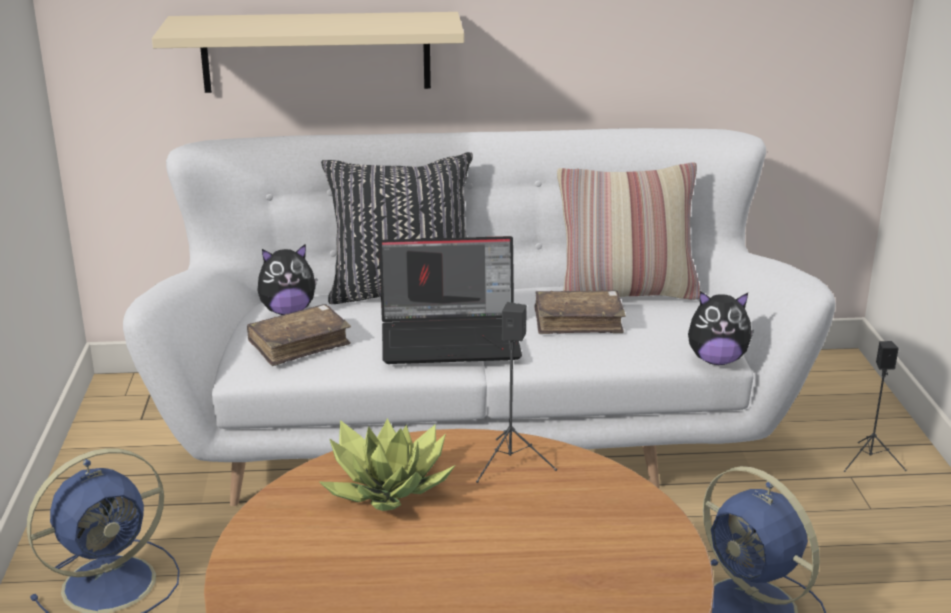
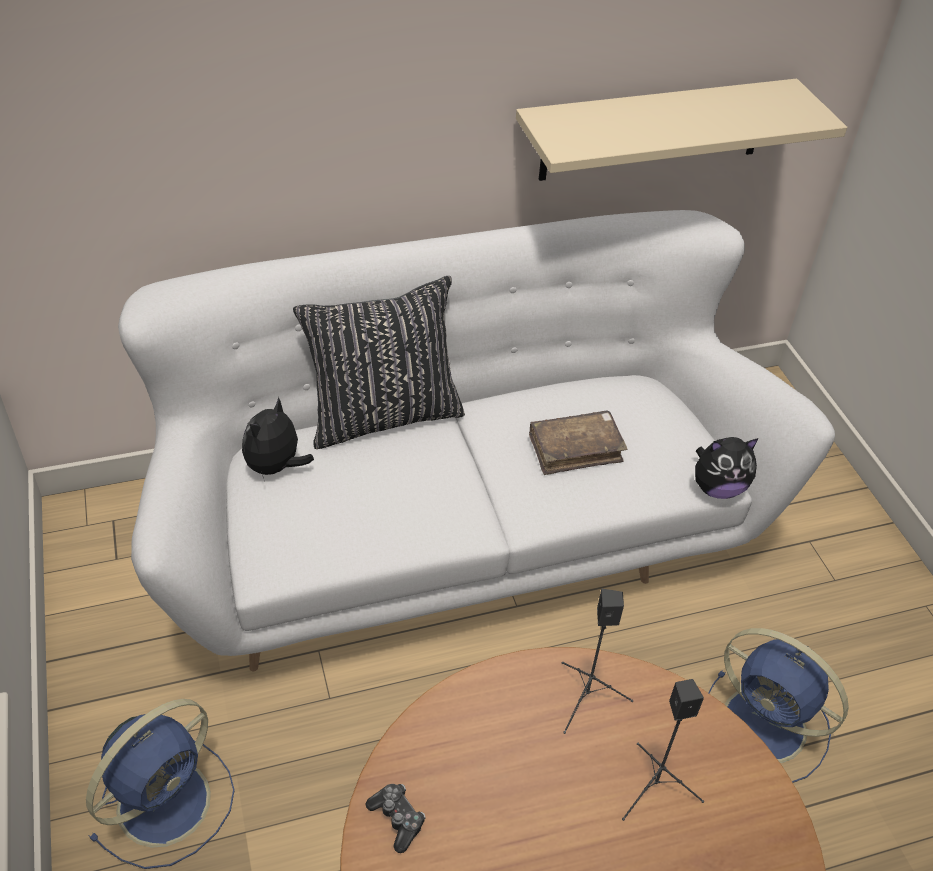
camera: 15 degrees left, 20 degrees up
(287, 515) = (397, 819): none -> game controller
(288, 311) = (276, 467): plush toy -> plush toy turned 150 degrees clockwise
(299, 344) = (308, 525): brown book -> none
(316, 52) = (263, 171): beige shelf -> beige shelf (654, 130)
(388, 487) = (481, 756): potted plant -> none
(452, 337) = (459, 491): laptop -> none
(626, 294) = (606, 396): pillow -> none
(870, 461) = (821, 518): black speaker -> black speaker (655, 787)

